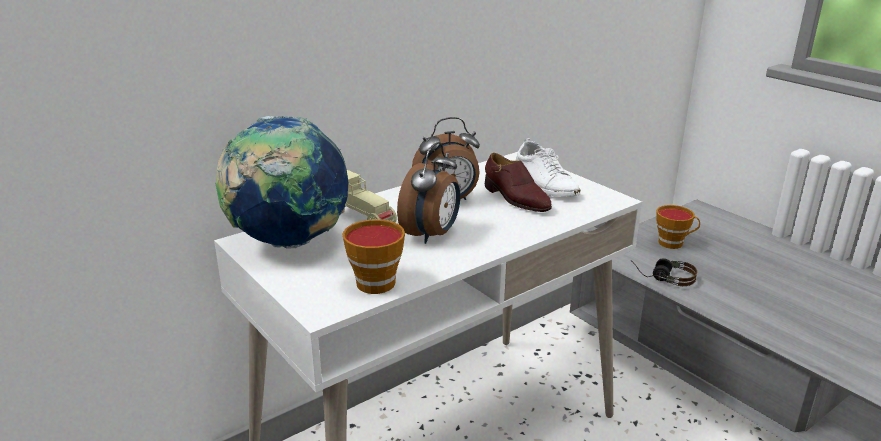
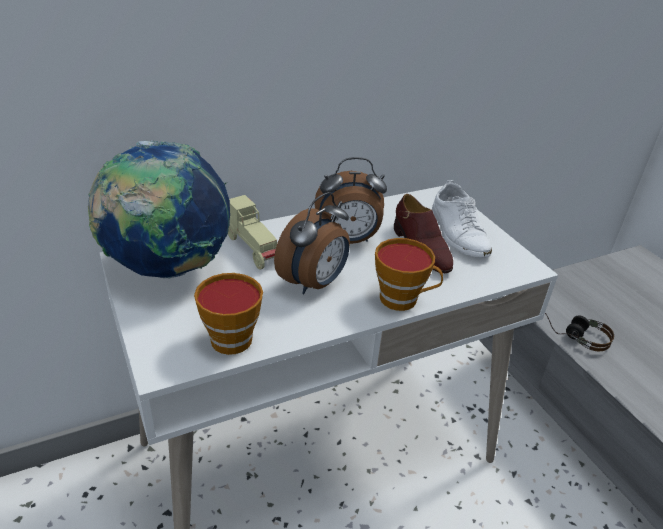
camera: 10 degrees right, 10 degrees up
(673, 243) = (600, 295): cup -> cup (403, 299)

